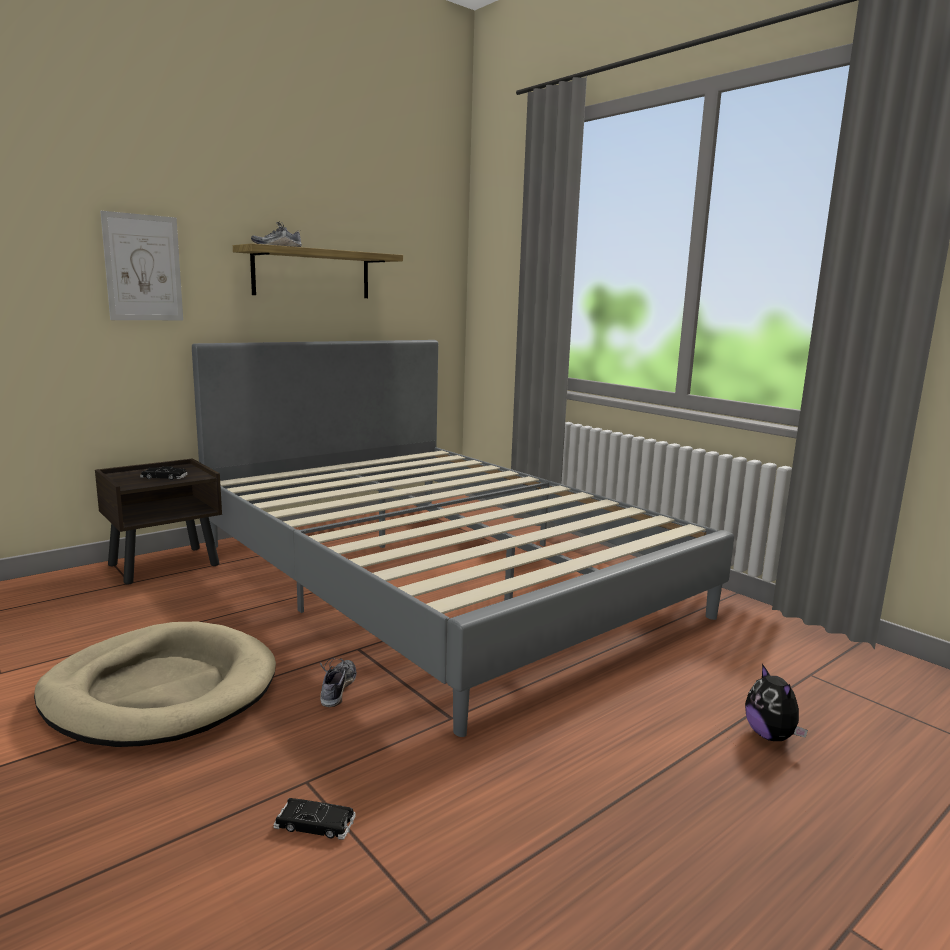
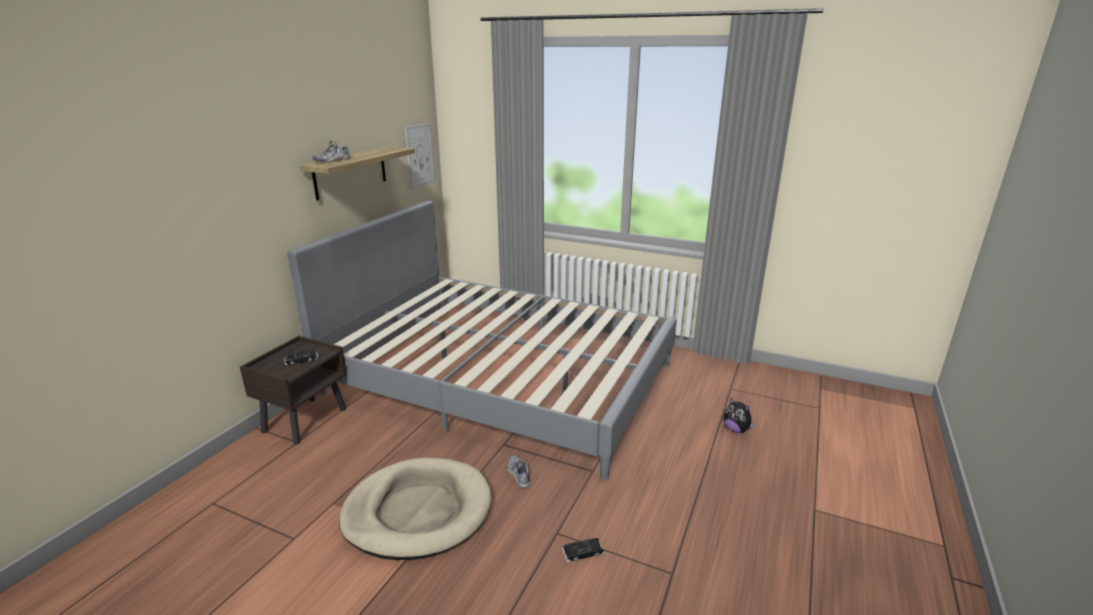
camera: 25 degrees left, 10 degrees up
(143, 268) = (244, 201): picture -> picture (420, 155)

